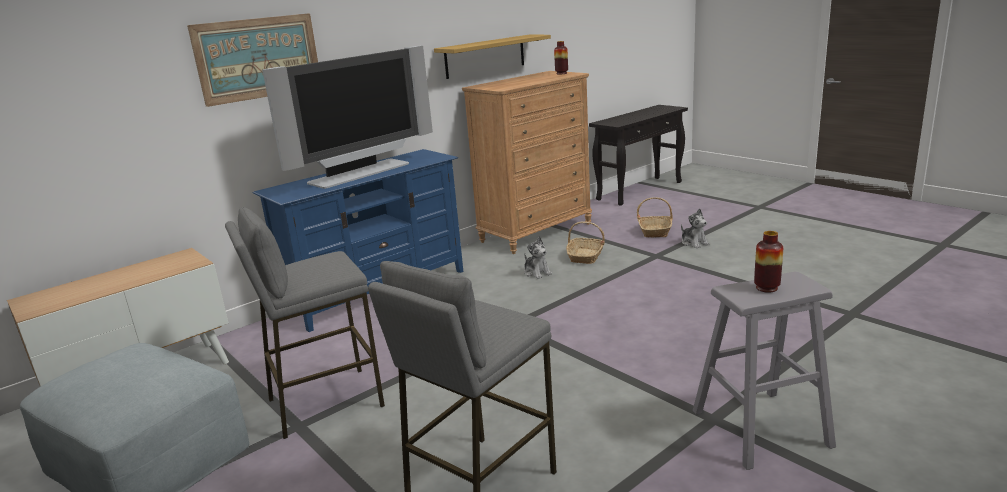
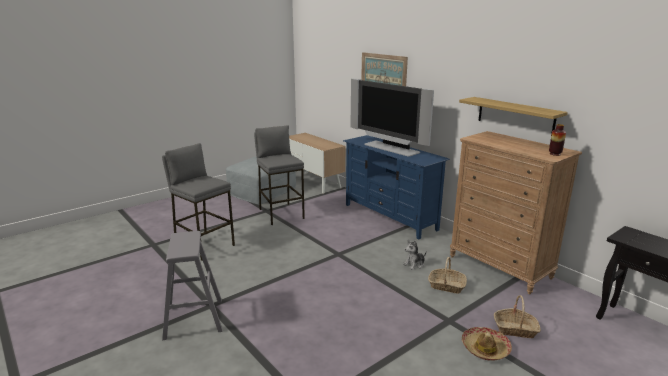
camera: 90 degrees right, 0 degrees up
(694, 243) = (485, 348): plush toy -> hat
(766, 288) = (186, 243): vase -> none

